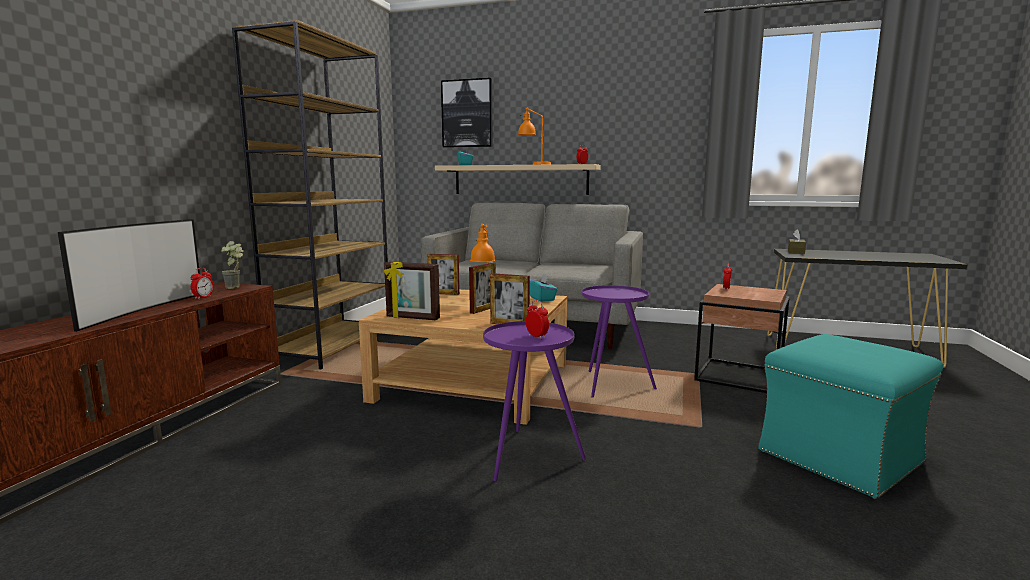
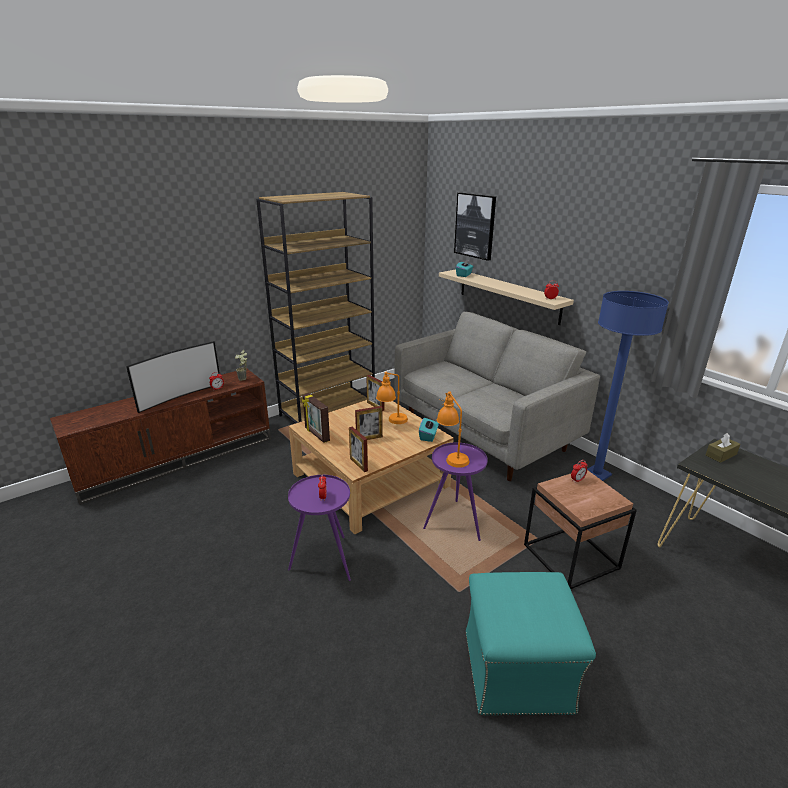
camera: 35 degrees right, 15 degrees up
(534, 164) = (514, 287): orange table lamp -> orange table lamp (451, 456)
(669, 329) = (597, 474): none -> blue floor lamp

